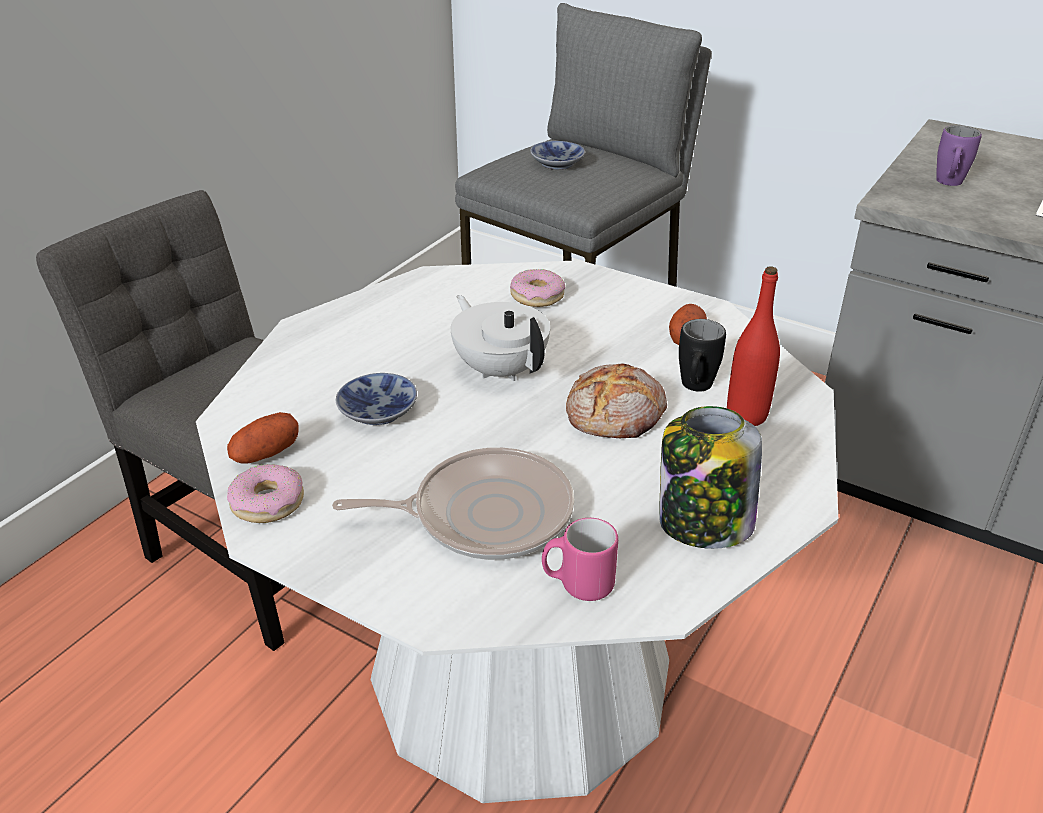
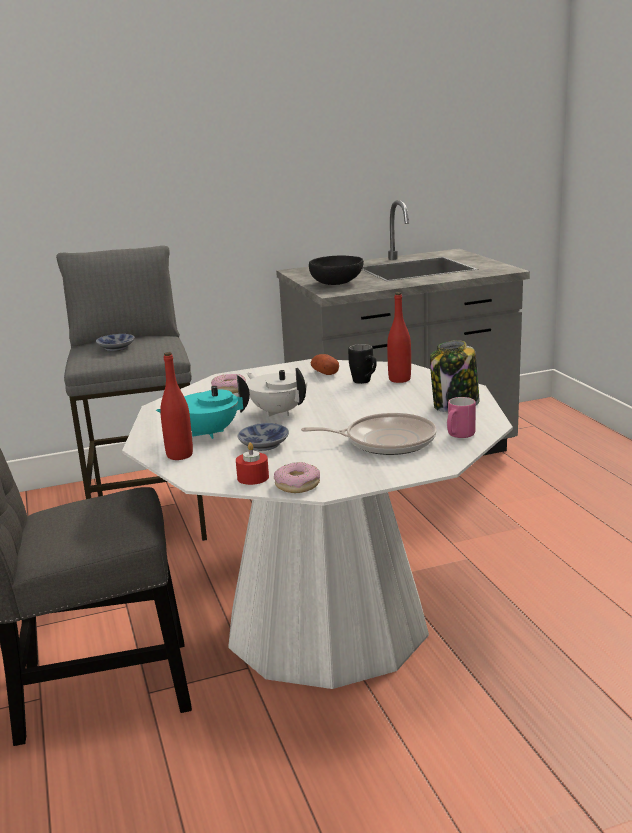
camera: 50 degrees left, 15 degrees down
(266, 454) = (253, 477): potato -> red candle
(294, 365) = (179, 455): none -> red bottle
(378, 351) = (207, 433): none -> turquoise teapot
(484, 514) = (385, 441): frying pan -> frying pan turned 60 degrees clockwise
(500, 369) = (278, 412): white teapot -> white teapot turned 45 degrees clockwise
(616, 415) = (358, 400): bread -> none
(948, 184) = (337, 283): purple mug -> black bowl

